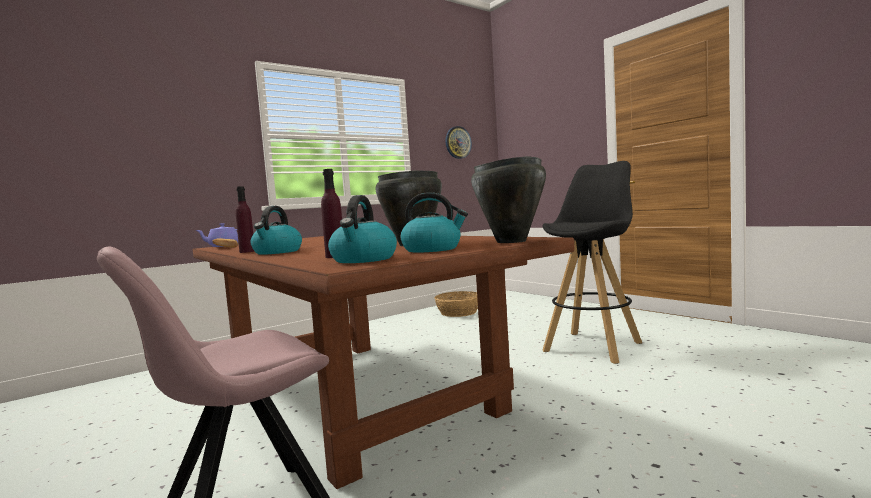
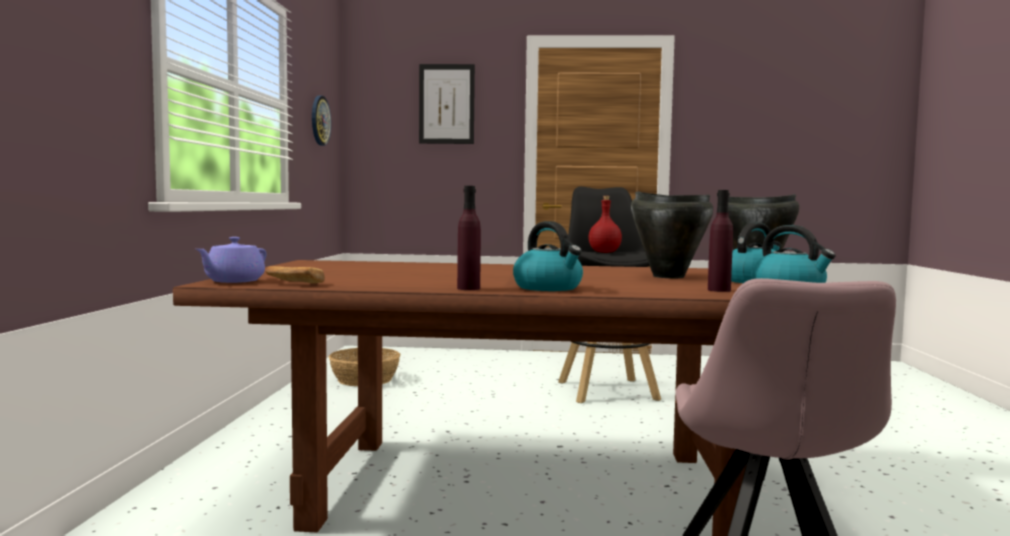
camera: 50 degrees left, 0 degrees up
(552, 112) = (446, 104): none -> picture
(577, 222) = (605, 252): none -> red bottle

